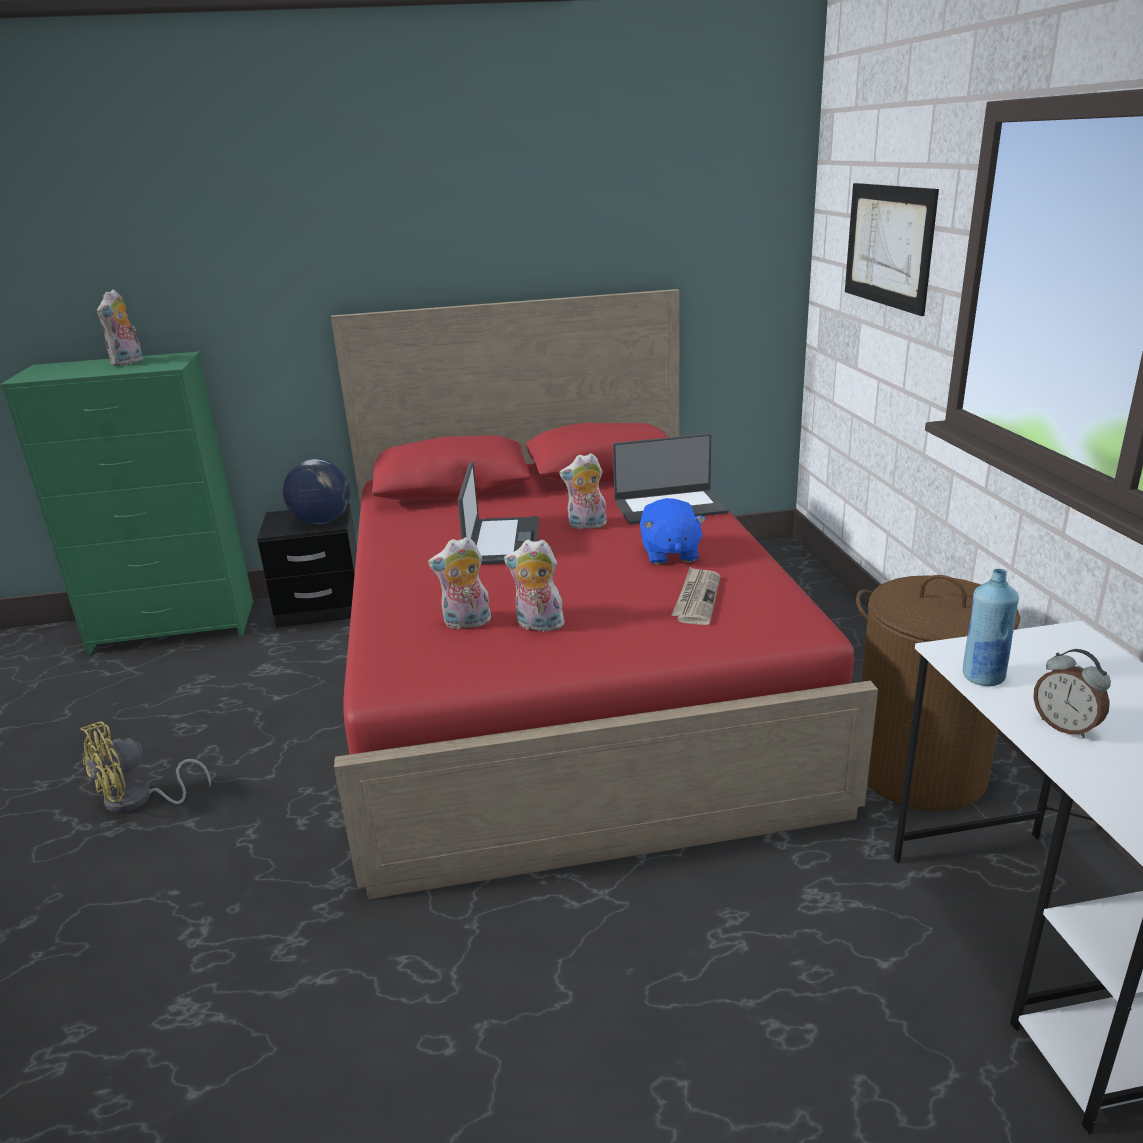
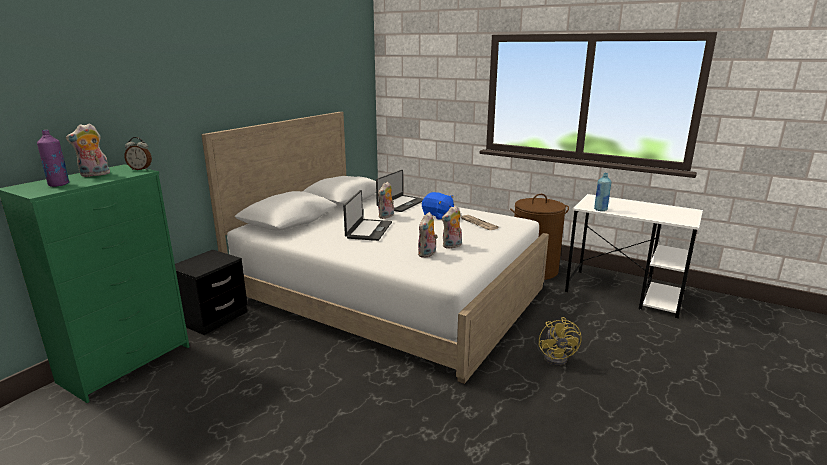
camera: 50 degrees left, 5 degrees down
(68, 370) = (59, 184): none -> purple bottle
(128, 362) = (94, 175): plush toy -> plush toy turned 90 degrees clockwise
(138, 800) = (293, 423): yellow fan -> yellow fan (558, 357)
(322, 521) = (217, 259): globe -> none
(501, 541) = (368, 230): laptop -> laptop turned 60 degrees clockwise
(564, 676) = (388, 292): red bed -> white bed
(888, 245) = (436, 87): picture -> none
(1065, 727) = (633, 212): alarm clock -> alarm clock (141, 169)

